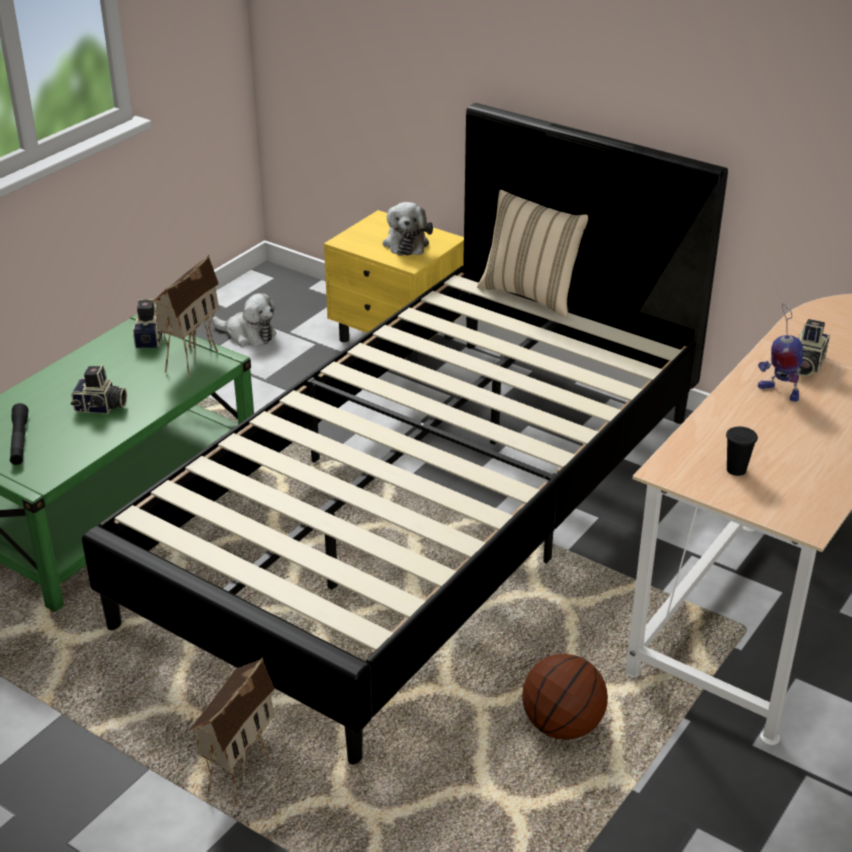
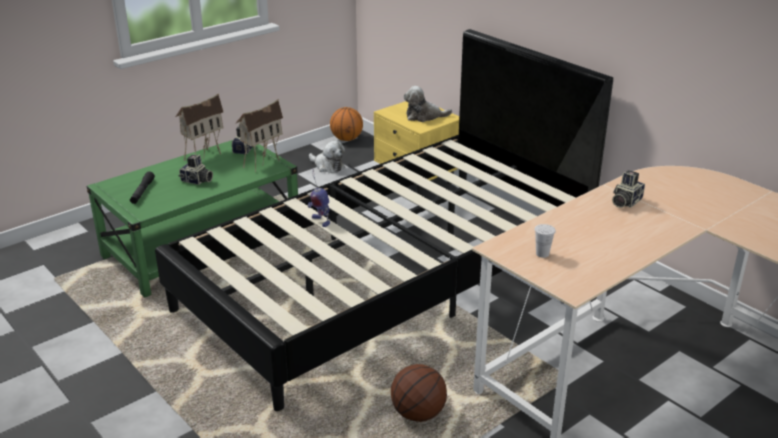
camera: 15 degrees right, 5 degrees down
(238, 773) = (206, 403): toy house -> toy house (203, 155)
(257, 283) = (347, 139): none -> basketball
(406, 242) = (424, 116): plush toy -> plush toy turned 75 degrees clockwise
(531, 294) = (493, 155): beige pillow -> none
(736, 470) = (542, 254): black cup -> white cup
(778, 392) = (597, 214): toy robot -> toy robot (320, 221)

